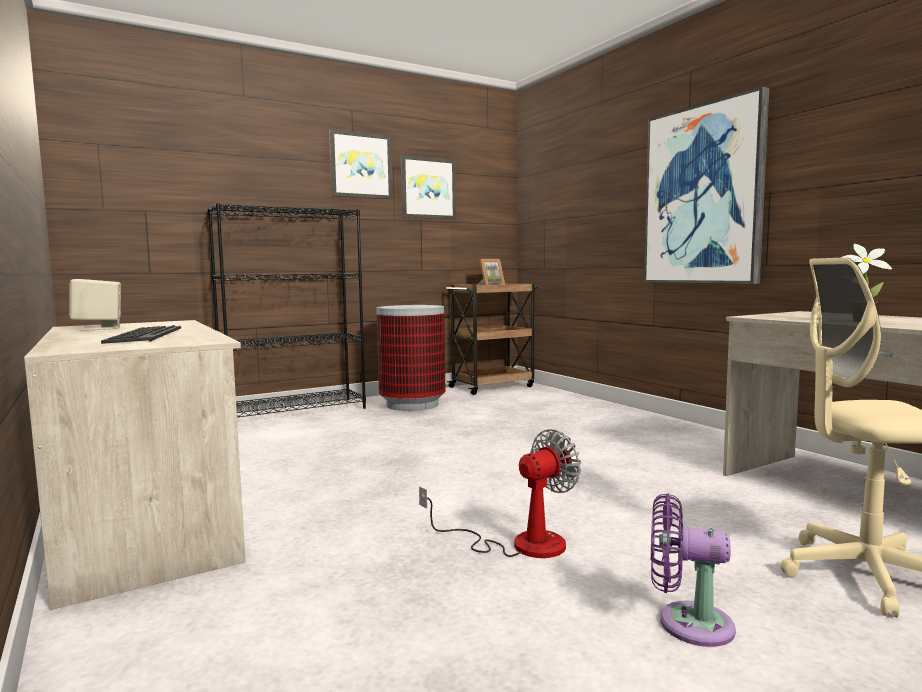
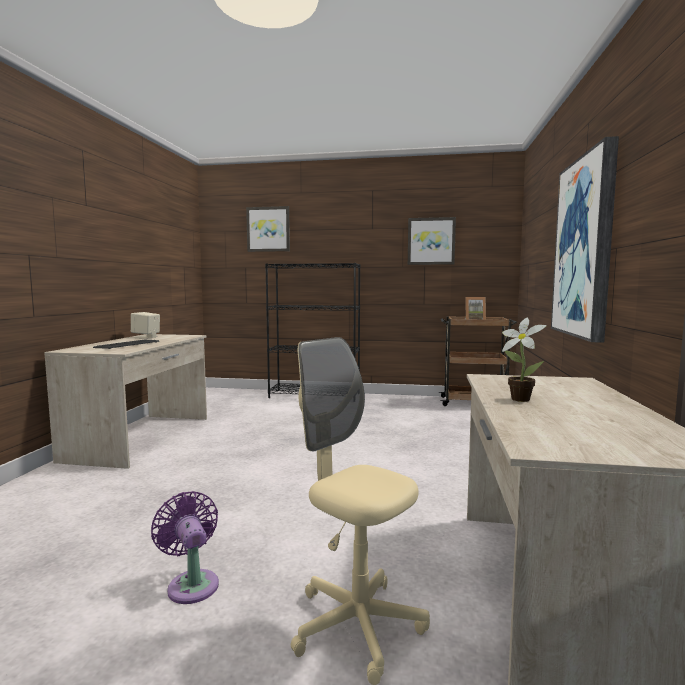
camera: 40 degrees right, 0 degrees up
(360, 165) = (376, 229): picture -> picture (268, 229)
(412, 404) = (387, 405): trash can -> none
(519, 544) = (231, 506): fan -> none

